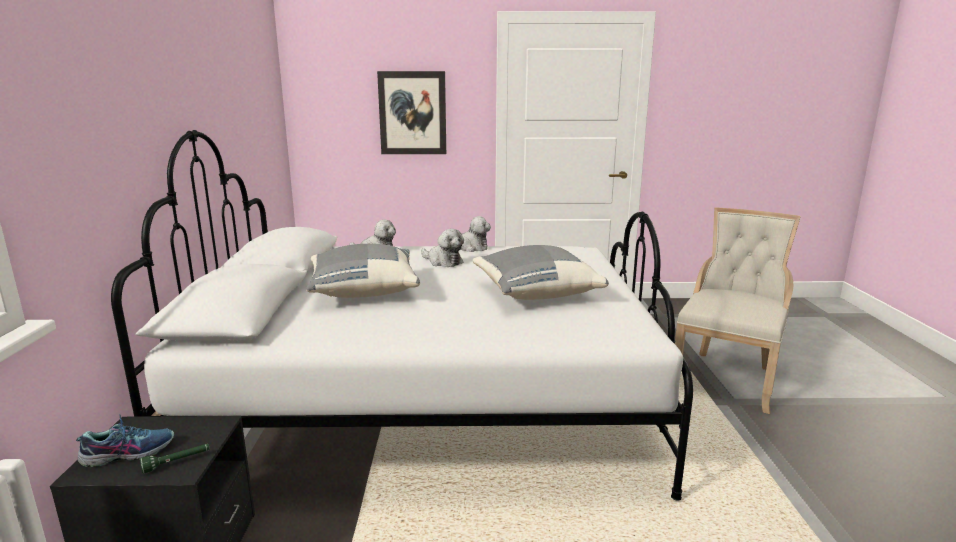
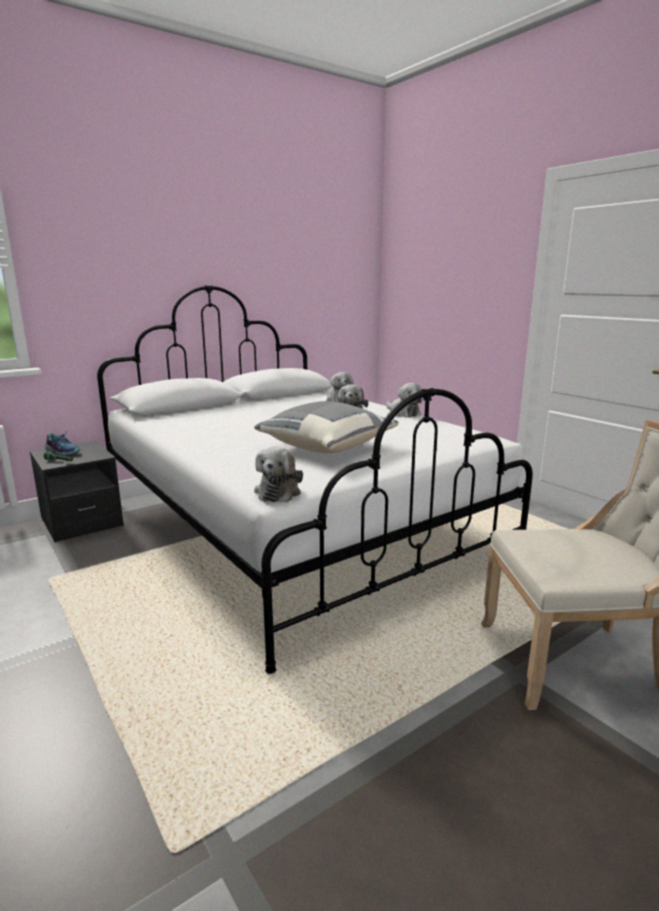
camera: 55 degrees right, 0 degrees up
(363, 291) = (251, 414): grey pillow -> none
(412, 113) = (462, 285): picture -> none
(641, 334) = (279, 491): none -> plush toy

